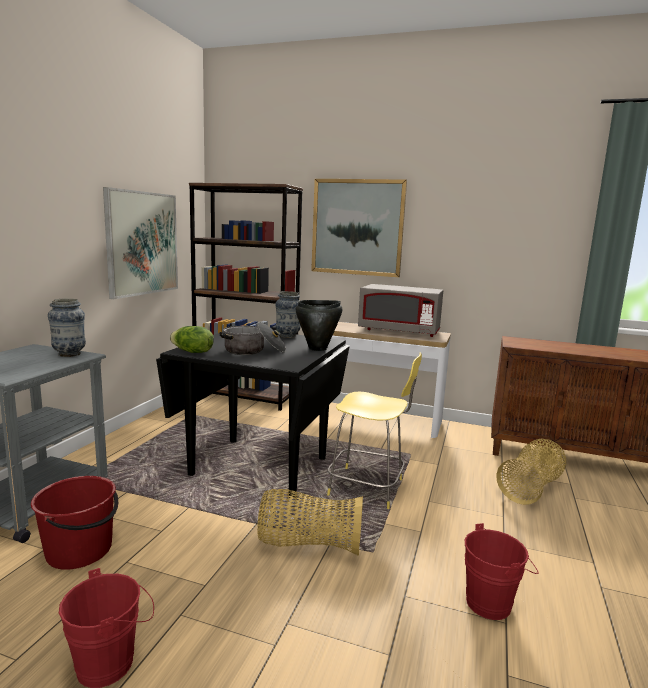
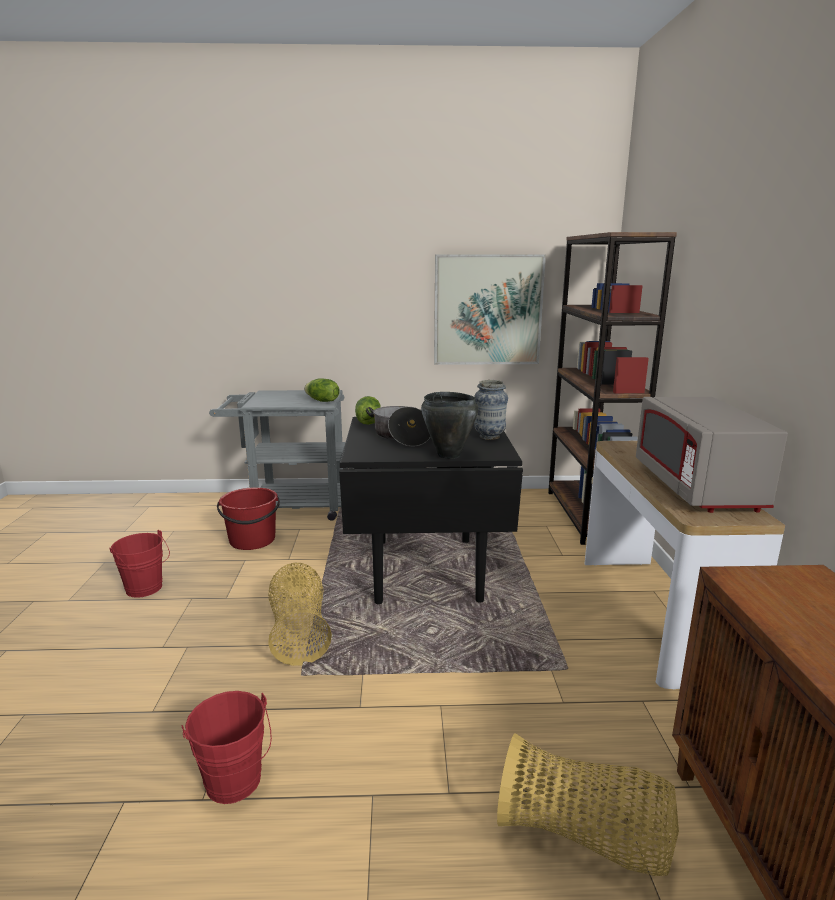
camera: 70 degrees right, 5 degrees up
(69, 354) = (322, 401): vase -> lettuce
(357, 227) = (719, 296): picture -> none
(369, 489) = (434, 649): yellow stool -> none

